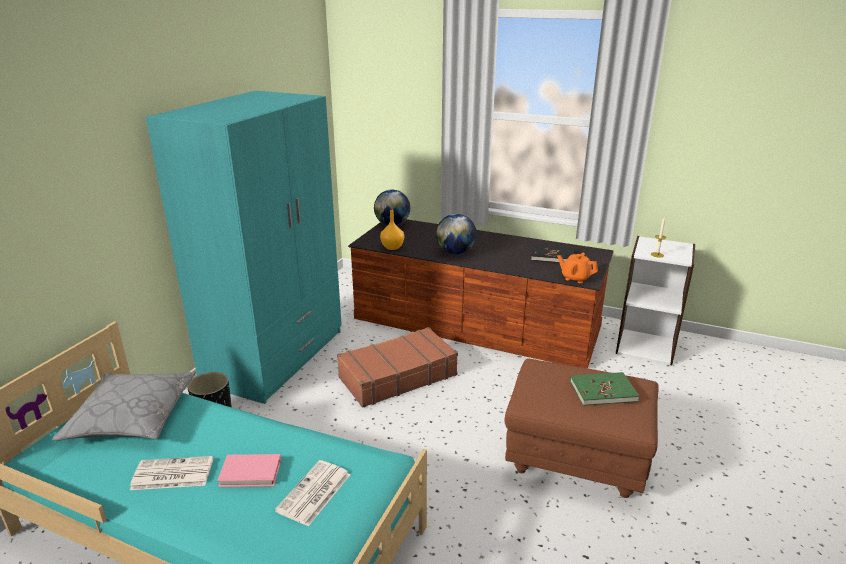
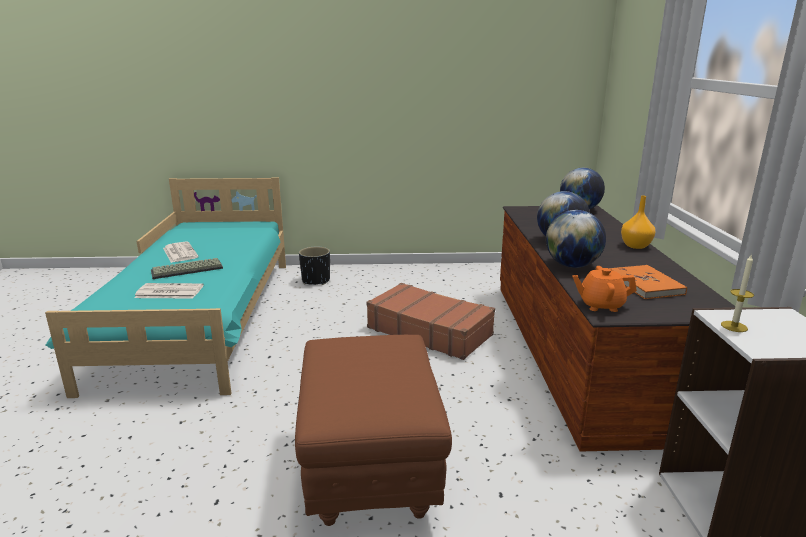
camera: 65 degrees right, 5 degrees down
(132, 416) = (234, 230): grey pillow -> none
(250, 473) = (186, 270): pink book -> keyboard
(276, 356) = (405, 278): turquoise wardrobe -> none
(392, 247) = (526, 218): orange vase -> orange vase (635, 246)
(506, 264) = (572, 265): none -> globe
(552, 256) = (646, 285): black book -> orange book
(575, 278) = (600, 305): orange teapot -> orange teapot turned 90 degrees counterclockwise
(603, 391) = (375, 383): green book -> none

